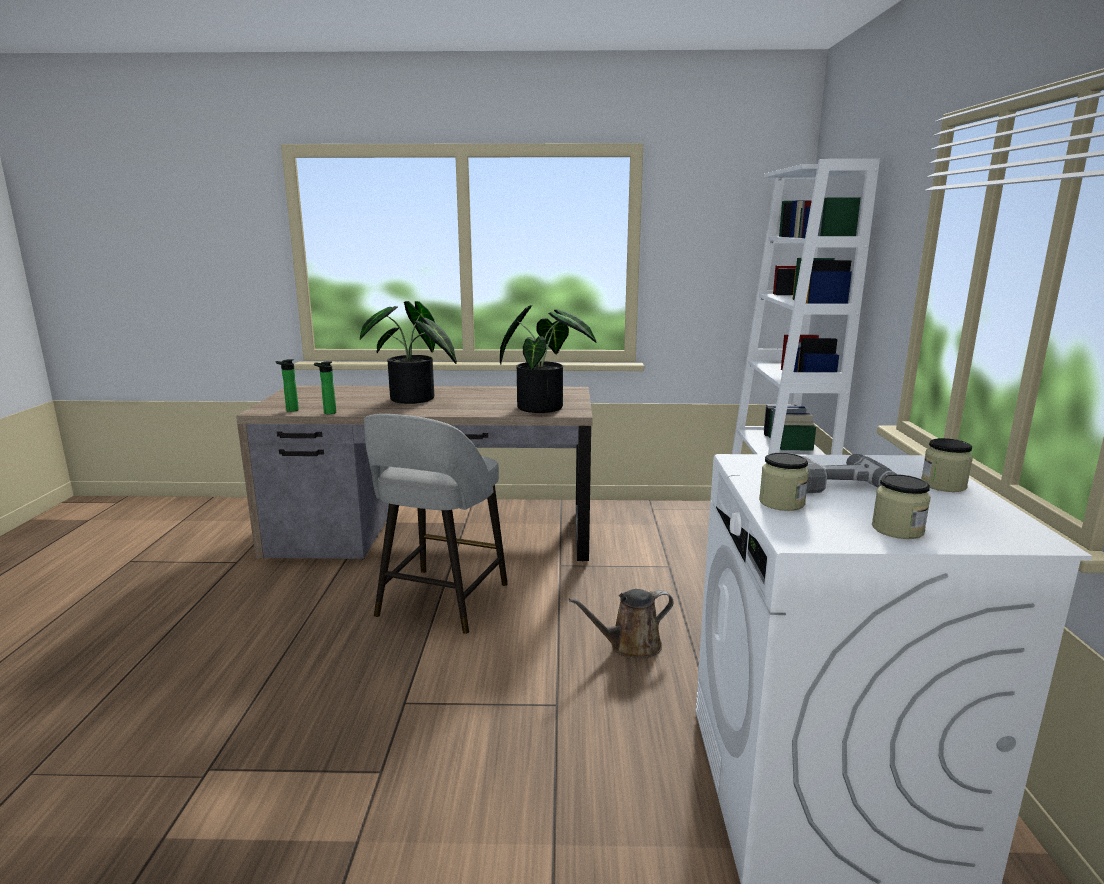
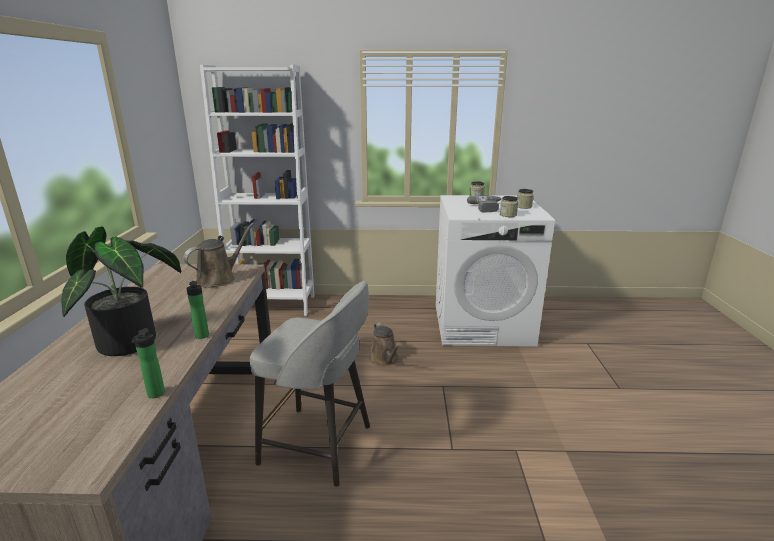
camera: 90 degrees left, 5 degrees up
(290, 410) = (111, 434): bottle -> bottle (202, 336)
(544, 407) = (219, 279): potted plant -> brown watering can

